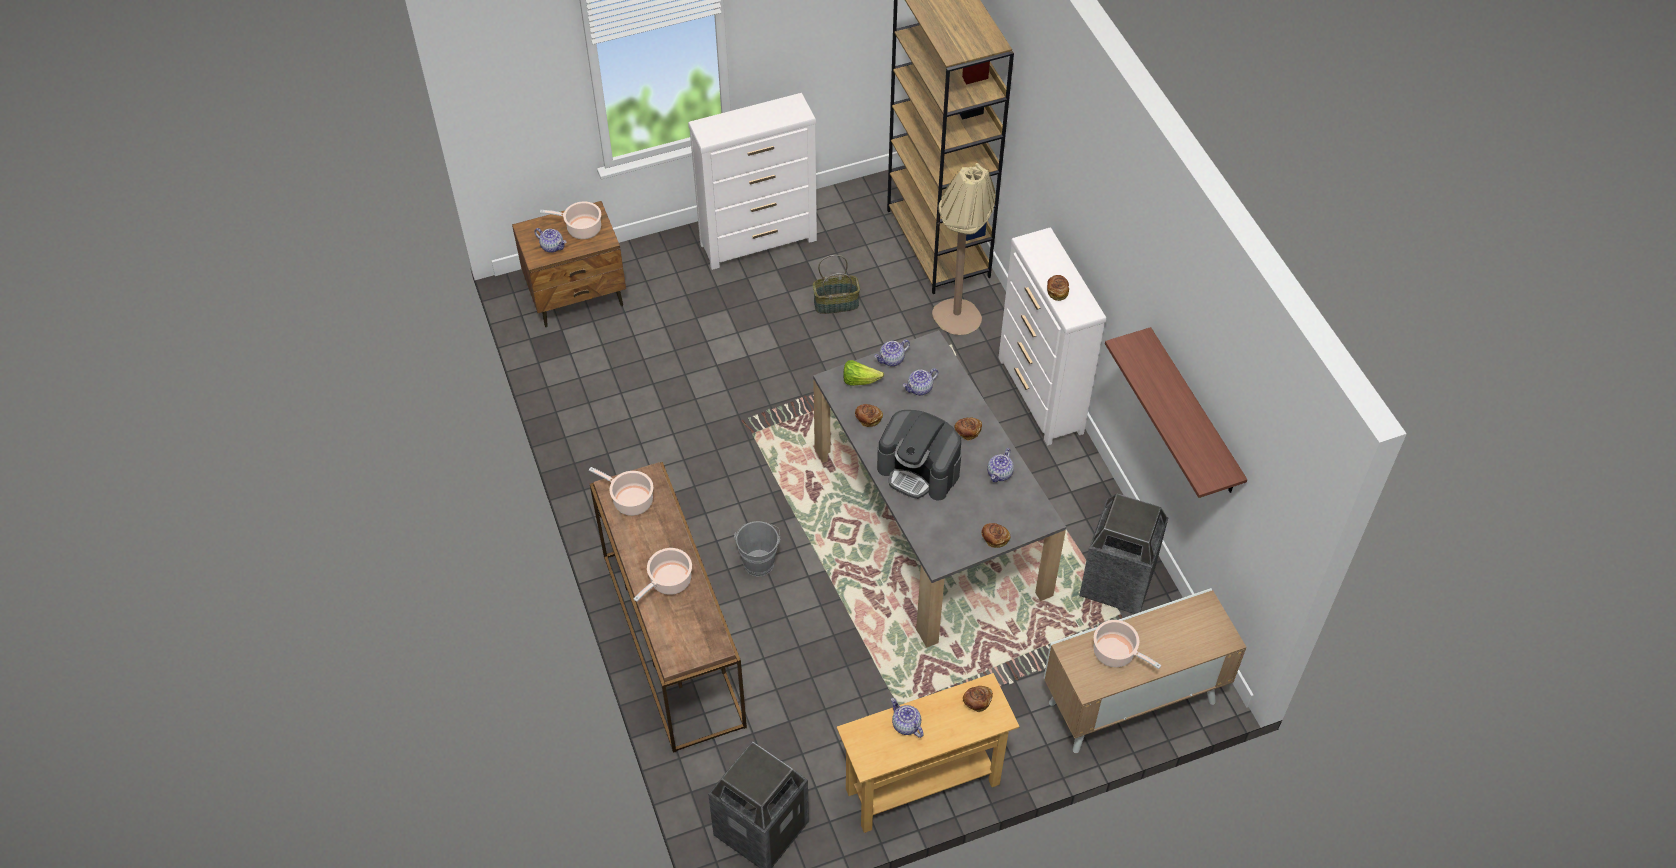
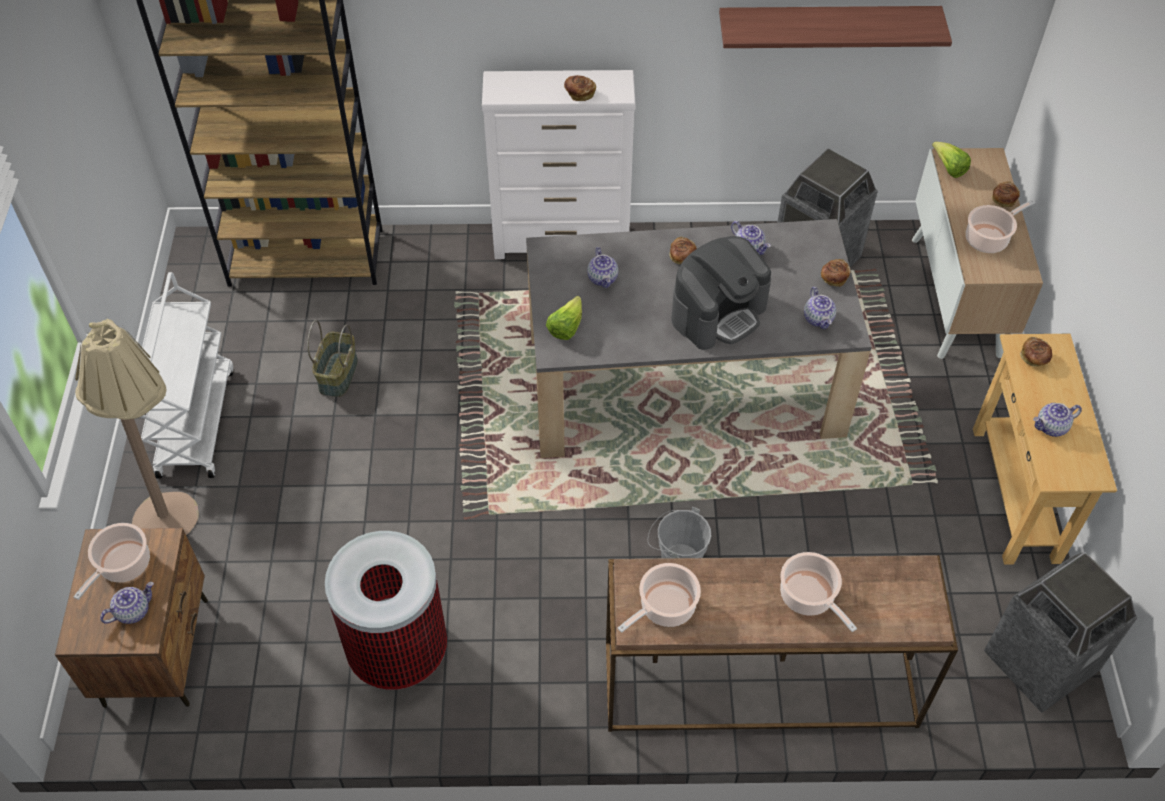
camera: 70 degrees left, 0 degrees up
(622, 419) = (398, 651): none -> trash can
(759, 242) = (195, 421): white dresser -> white cart
(868, 419) = (626, 336): bread -> bread (1003, 200)
(891, 360) = (549, 290): teapot -> teapot (819, 319)
(955, 326) = (432, 280): beige floor lamp -> beige floor lamp (178, 525)
(1192, 607) = (948, 168): none -> lettuce

